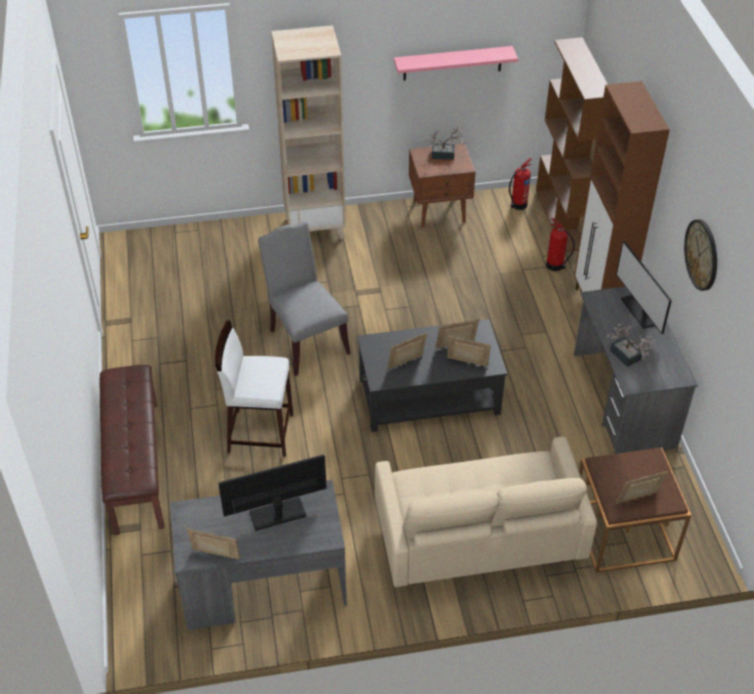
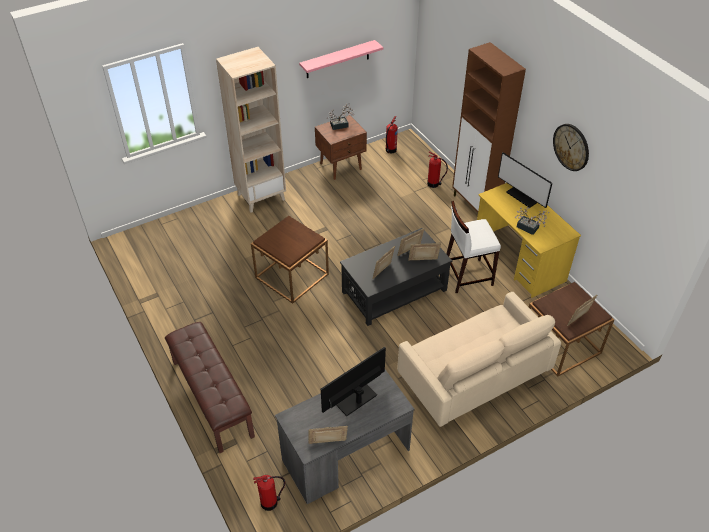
camera: 20 degrees left, 0 degrees up
(146, 613) = (270, 502): none -> fire extinguisher
(260, 432) = (290, 348): white stool -> white stool (467, 275)
(305, 340) = (292, 275): grey chair -> brown side table
(562, 219) = (423, 153): brown bookcase -> none
(623, 400) = (518, 260): grey desk -> yellow desk

